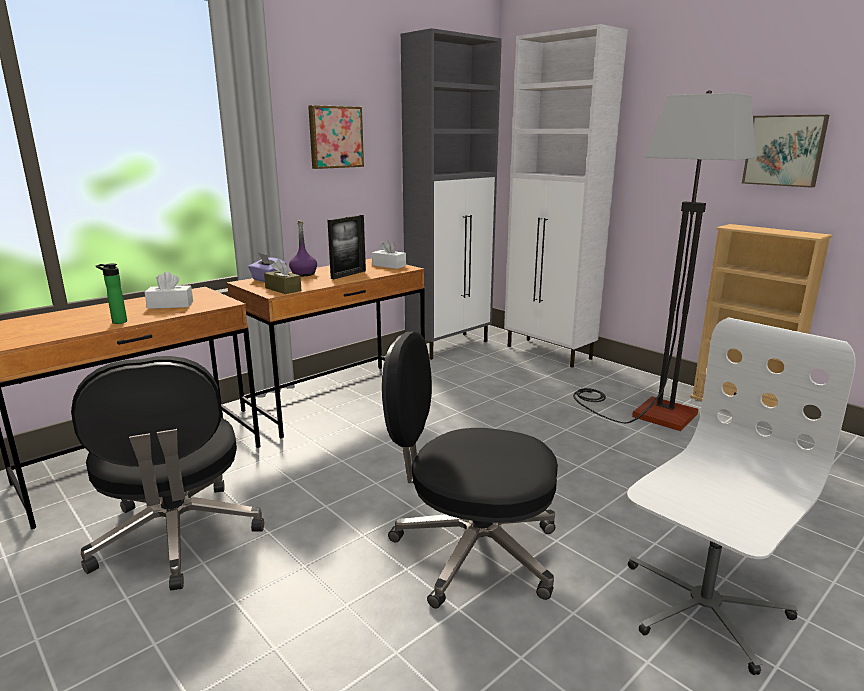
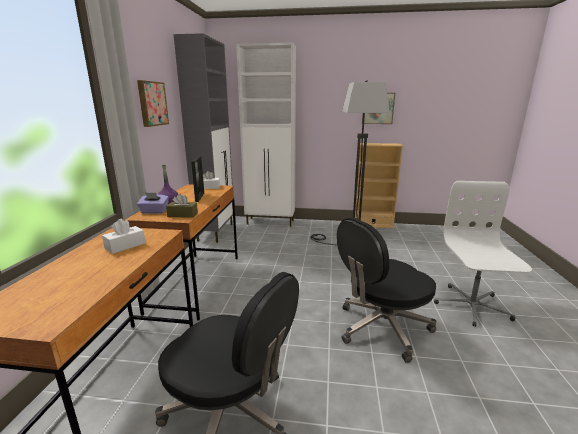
camera: 40 degrees left, 0 degrees up
(117, 322) = (114, 270): bottle -> none

